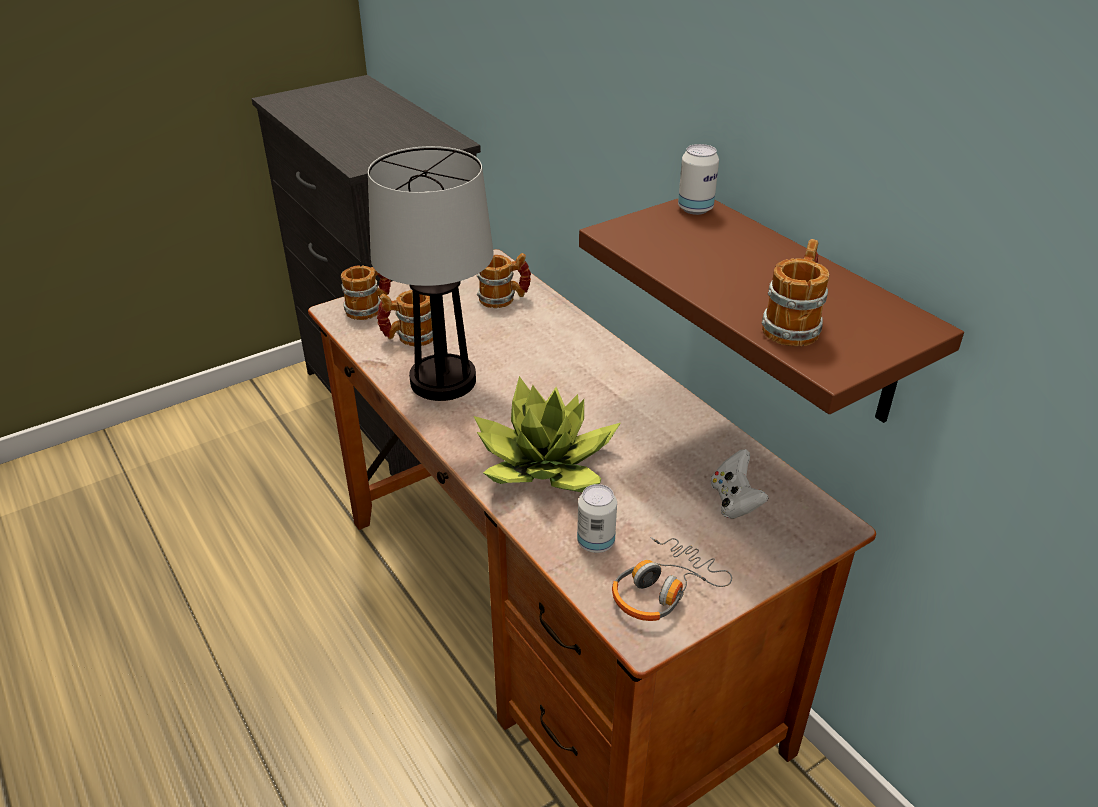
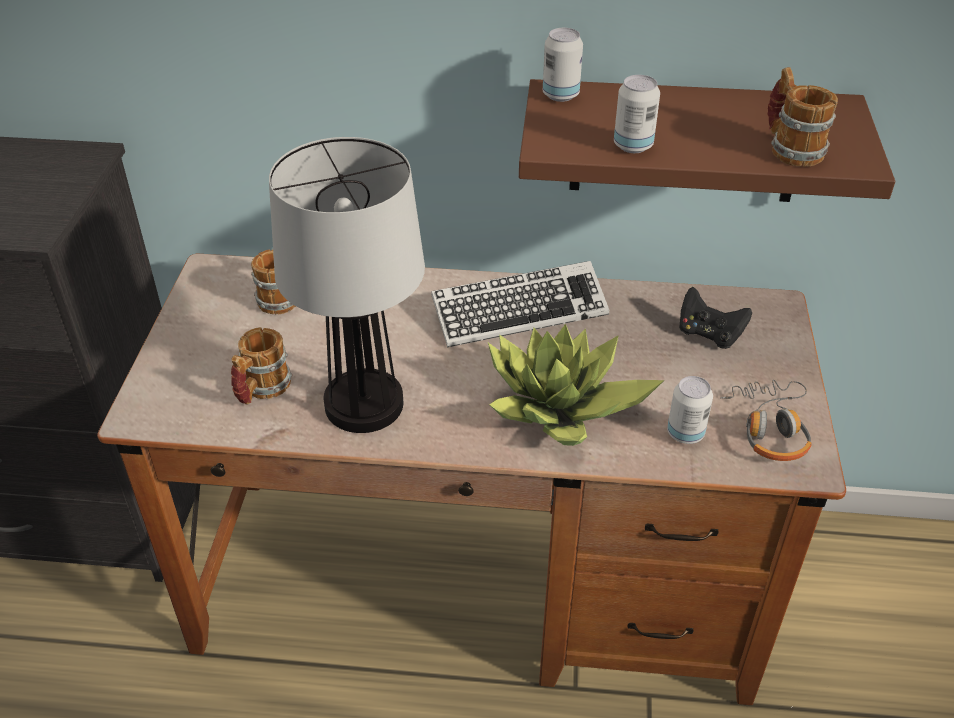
camera: 50 degrees left, 5 degrees up
(369, 308) = (168, 390): mug -> none
(623, 396) = (519, 312): none -> keyboard
(672, 260) = (633, 146): none -> can
(734, 501) = (709, 334): white game controller -> black game controller

